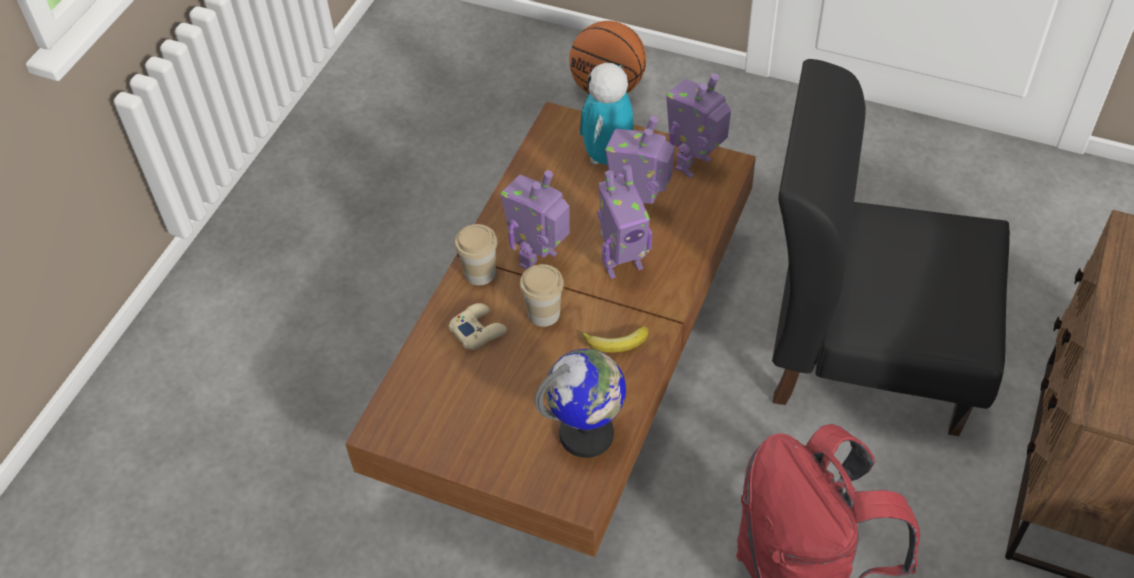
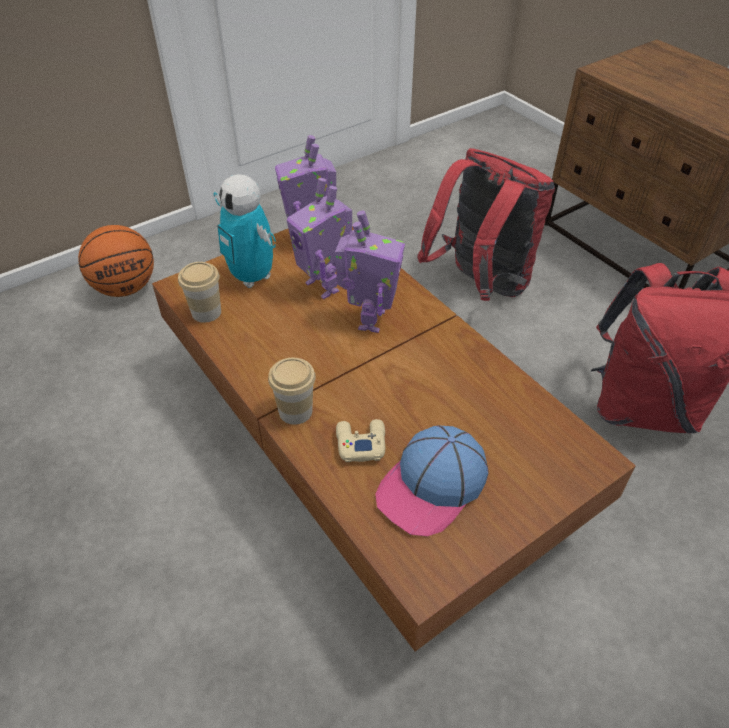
camera: 60 degrees left, 5 degrees down
(468, 396) = (432, 486): none -> cap
(540, 261) = (319, 365): toy robot -> none
(544, 313) = (379, 390): cup -> cup (206, 312)
(587, 434) = (531, 422): globe -> none
(616, 344) = (448, 360): banana -> none
(868, 351) = (479, 285): black chair -> red backpack

